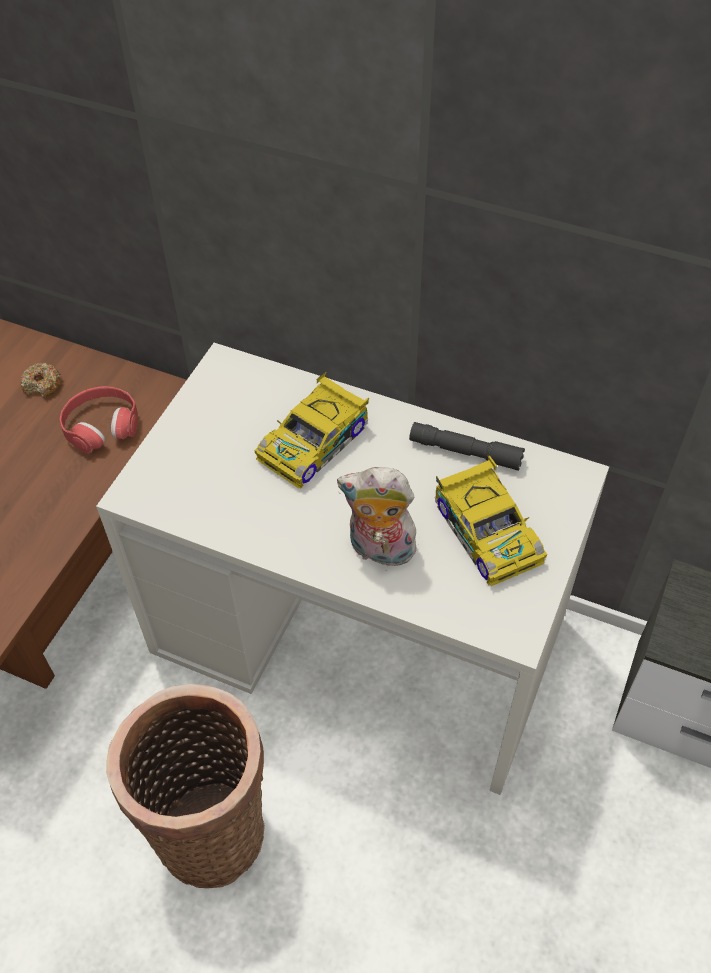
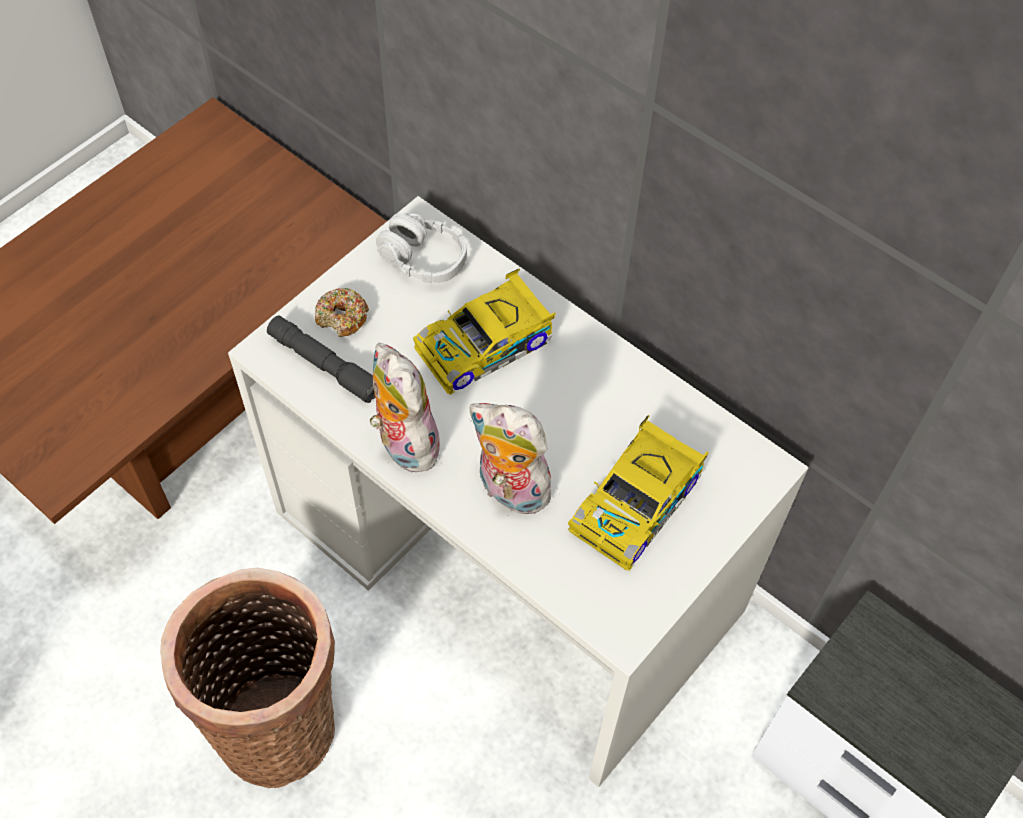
camera: 15 degrees right, 5 degrees up
(42, 385) = (234, 188): donut -> donut (342, 318)
(101, 426) = (281, 253): red headphones -> none
(236, 389) = (423, 259): none -> grey headphones
(276, 537) = (403, 443): none -> plush toy
(465, 452) = (649, 403): grey flashlight -> grey flashlight (324, 365)
(487, 530) = (637, 502): toy car -> toy car turned 45 degrees clockwise

